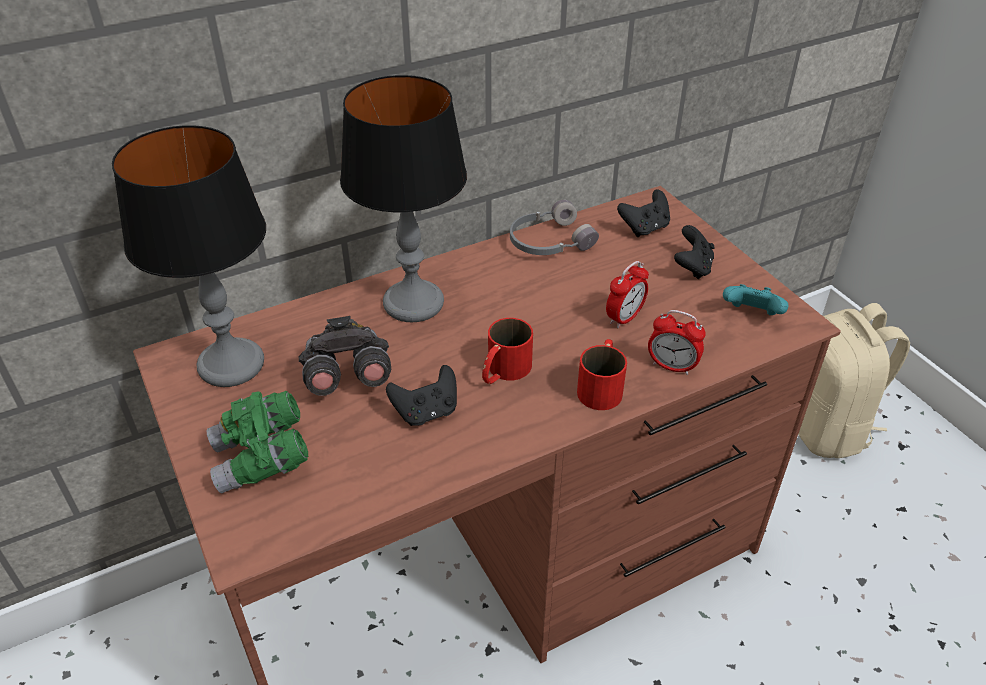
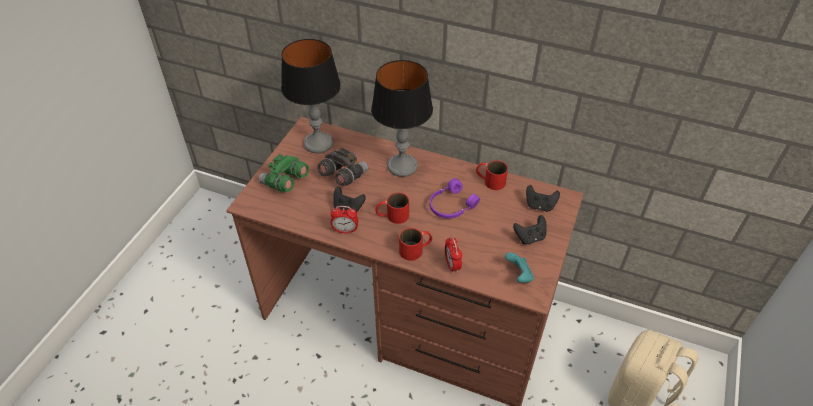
camera: 50 degrees right, 5 degrees up
(548, 241) = (490, 180): grey headphones -> red mug
(553, 301) = (451, 205): none -> purple headphones
(624, 318) = (466, 233): alarm clock -> alarm clock (345, 230)

